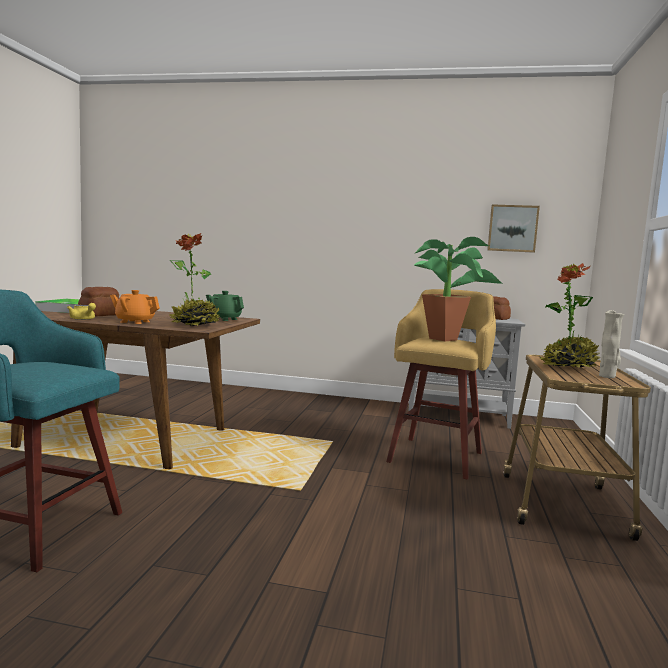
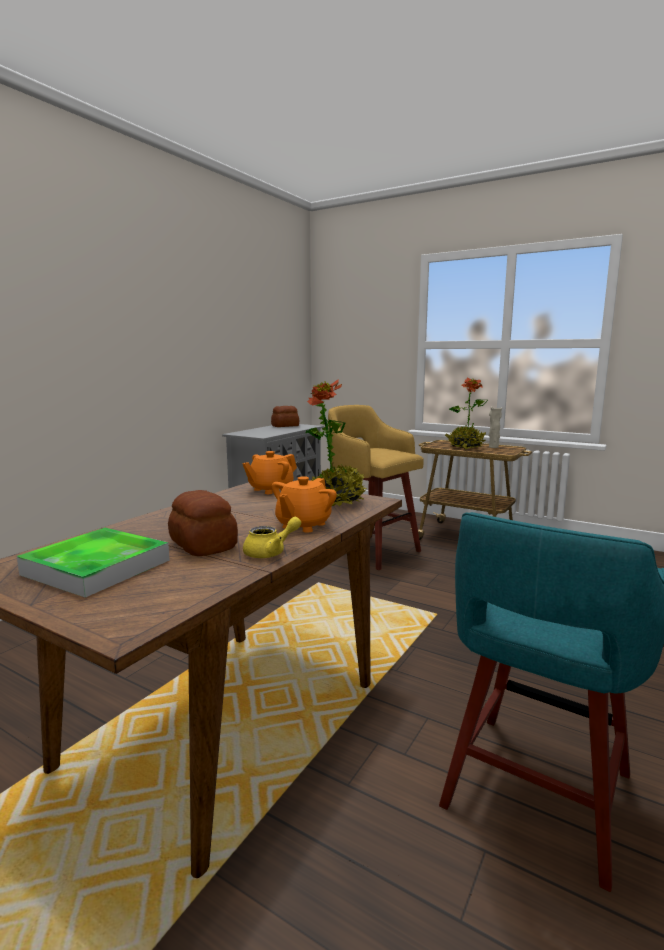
camera: 70 degrees left, 5 degrees up
(224, 319) = (270, 489): green teapot -> orange teapot
(448, 339) = (376, 449): potted plant -> none
(512, 228) = (272, 340): picture -> none

